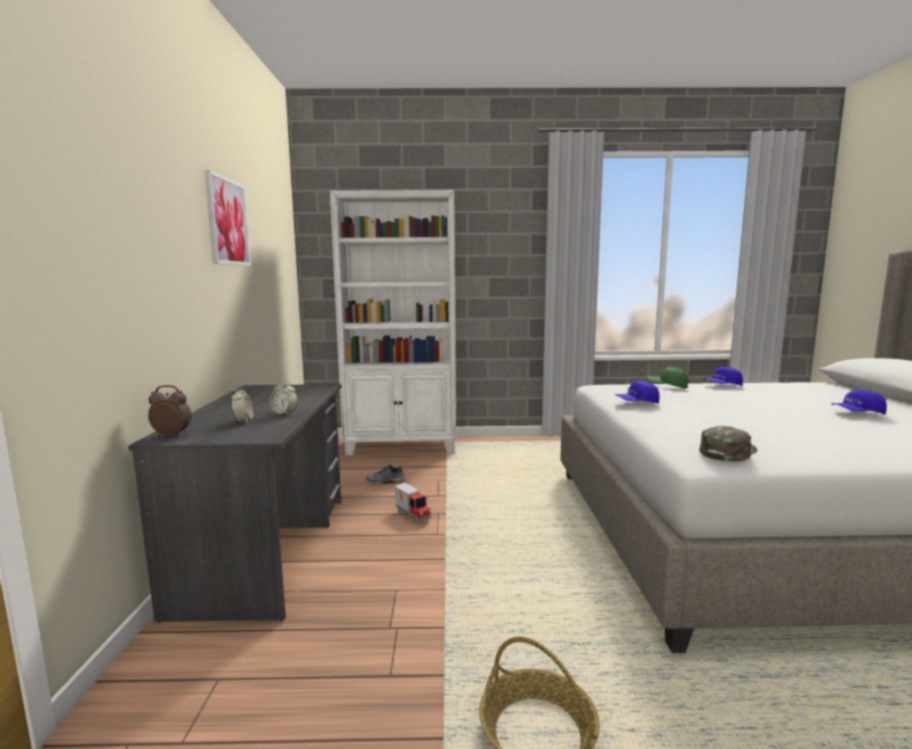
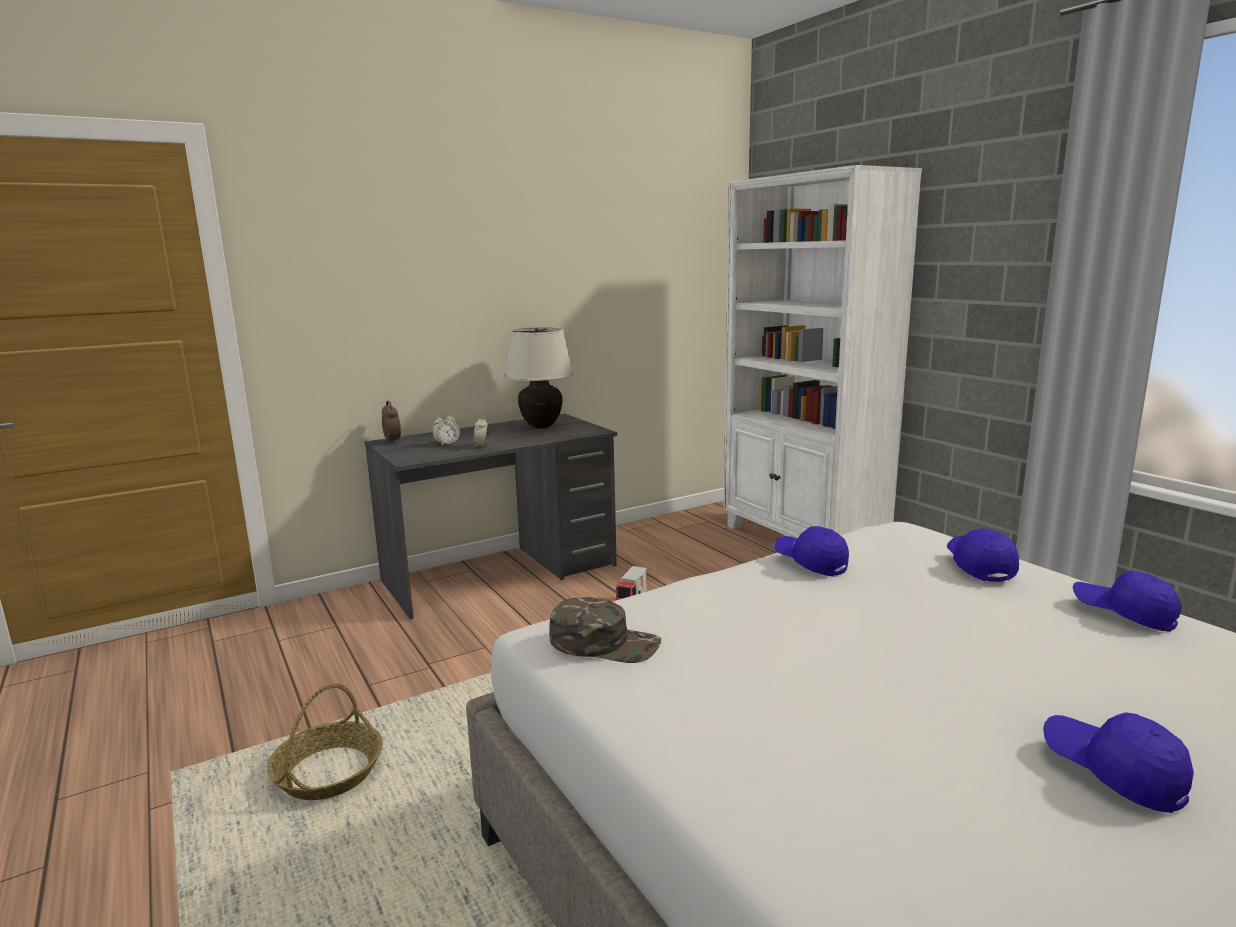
camera: 60 degrees right, 5 degrees up
(227, 222) = (557, 244): picture -> none
(268, 394) = (541, 426): none -> beige table lamp
(385, 481) = (691, 567): grey shoe -> none
(667, 386) = (979, 566): green cap -> blue cap

